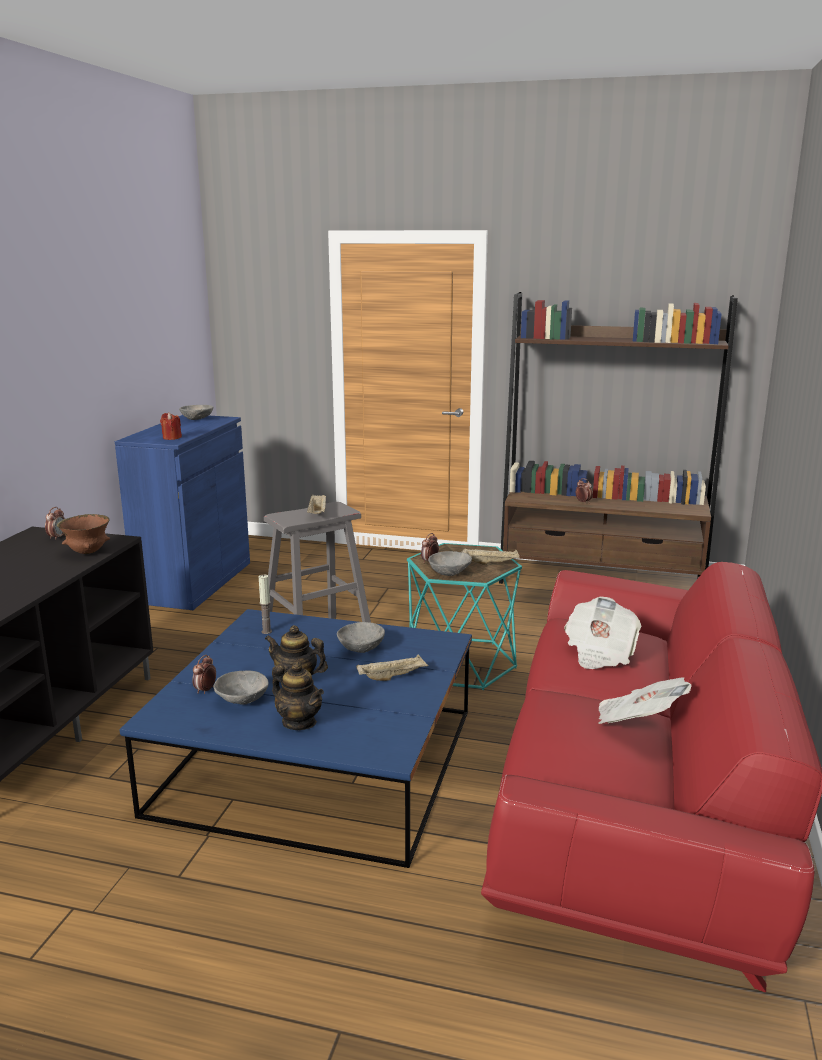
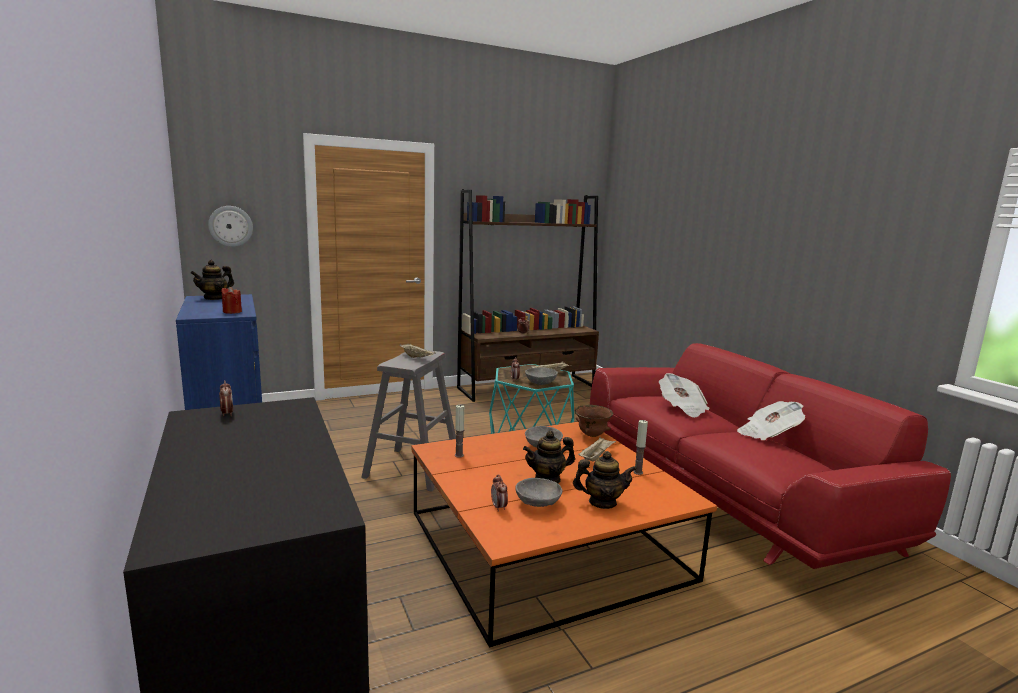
camera: 40 degrees left, 5 degrees down
(87, 552) = (294, 418): brown bowl -> brown bowl (591, 435)
(197, 419) = (214, 298): grey bowl -> teapot
(256, 339) = (230, 226): none -> wall clock
(317, 760) = (546, 544): blue coffee table -> orange coffee table
(401, 708) = (638, 472): none -> candle

